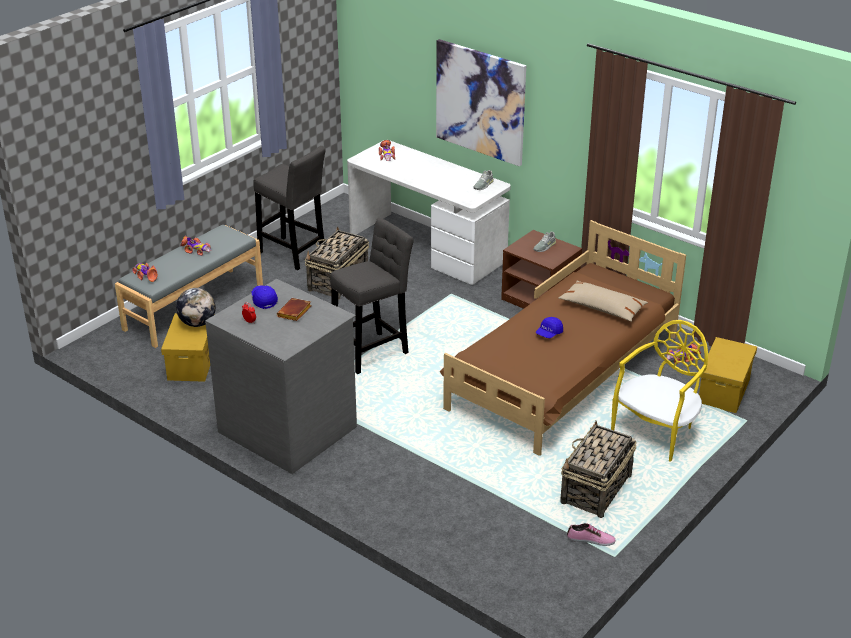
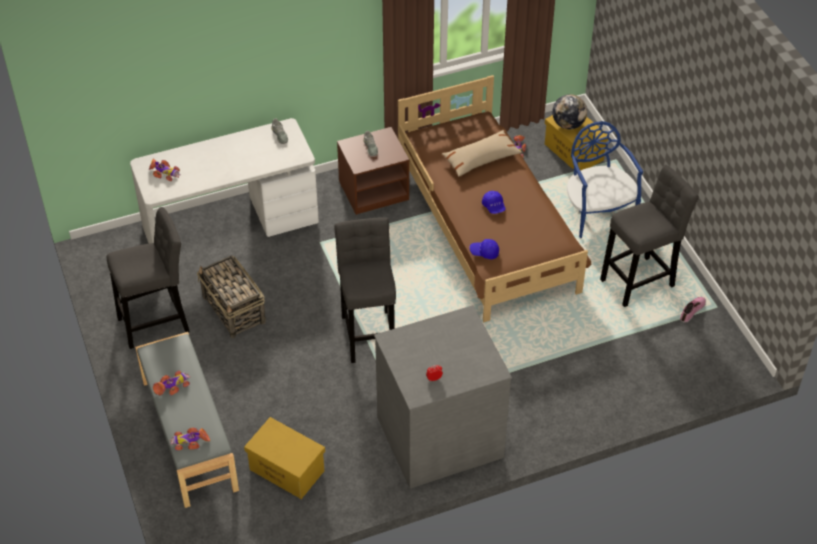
camera: 60 degrees left, 15 degrees up
(197, 323) = (277, 434): globe -> globe (568, 124)
(264, 300) = (405, 356): blue cap -> blue cap (484, 252)
(294, 313) = (442, 343): brown book -> none
(480, 102) = (242, 66): picture -> none
(595, 490) = (640, 281): basket -> grey stool
(657, 432) = (597, 213): yellow chair -> blue chair

